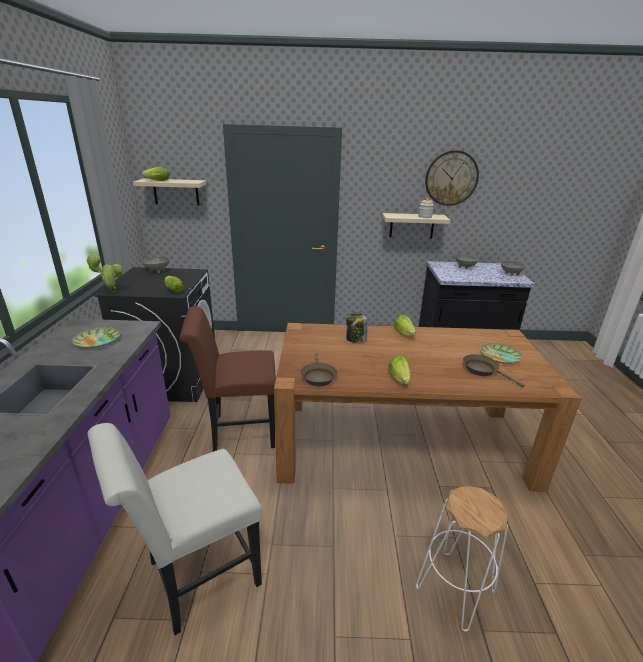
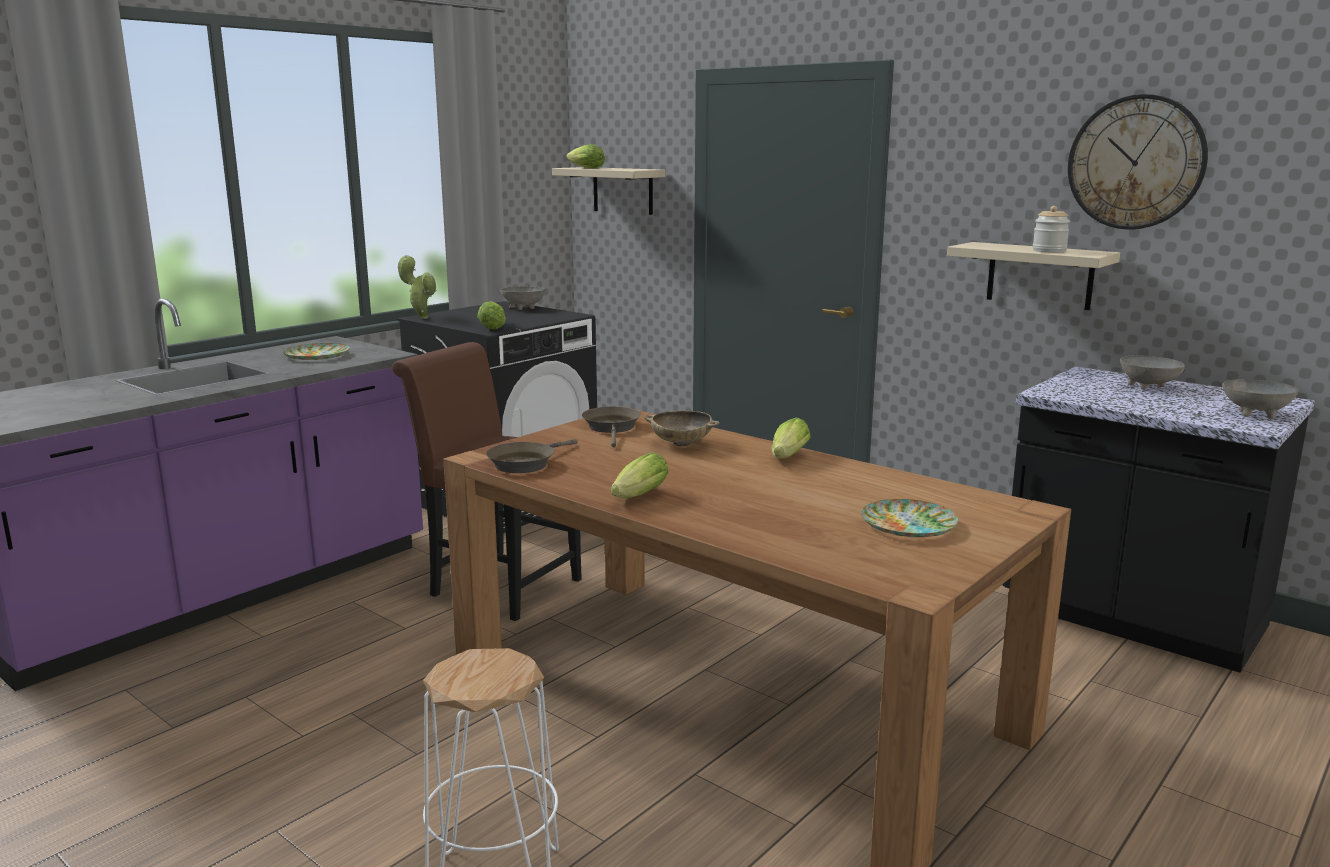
camera: 40 degrees right, 10 degrees down
(196, 577) = (234, 698): white chair -> none
(355, 339) = (681, 444): jar -> beige bowl
(482, 370) = (815, 529): brown frying pan -> brown frying pan (612, 428)

